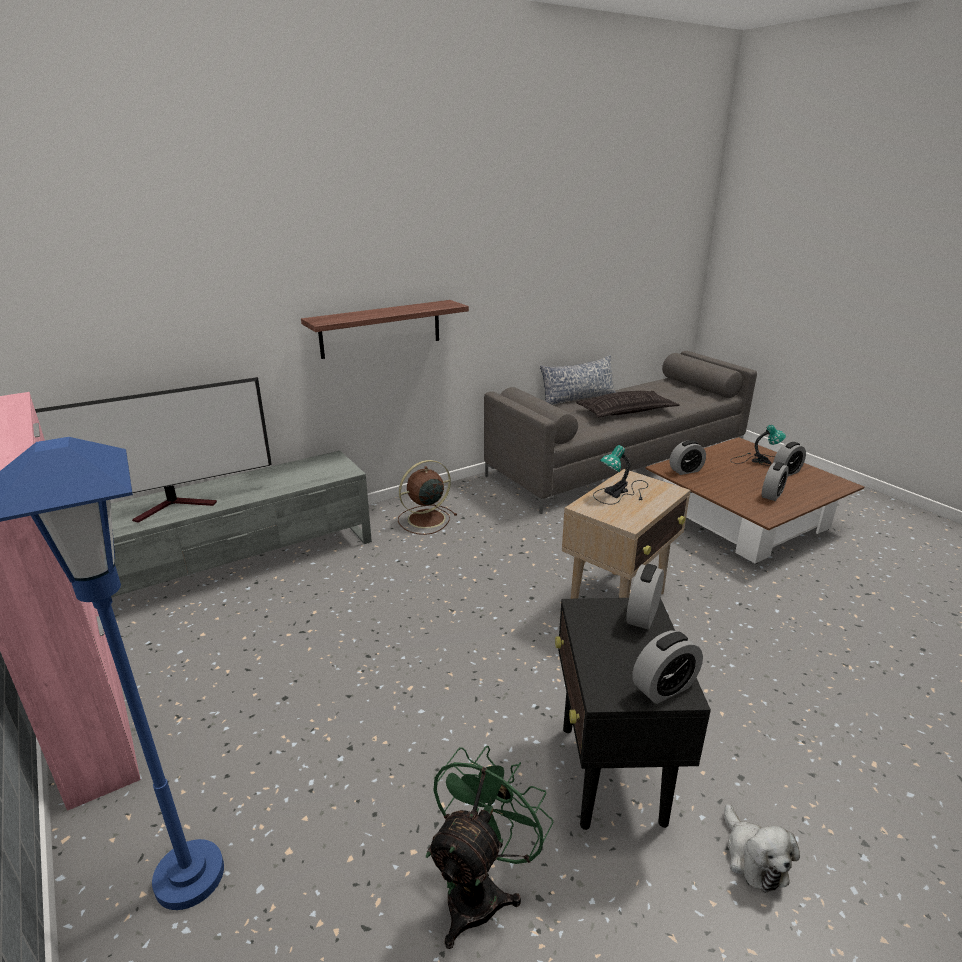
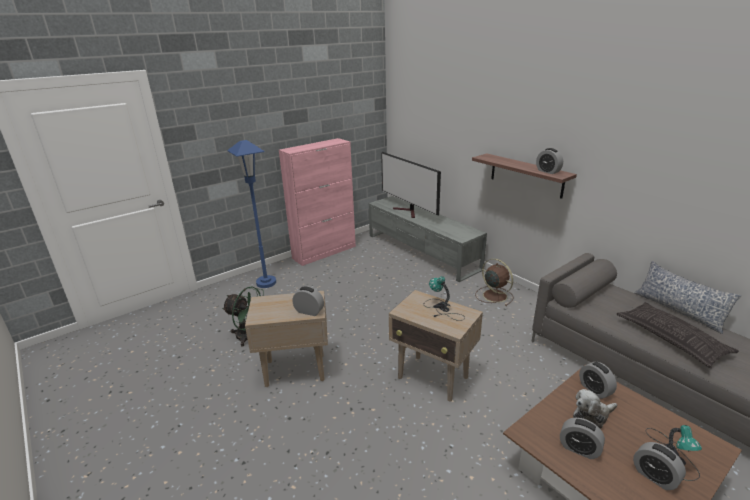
camera: 85 degrees right, 0 degrees up
(611, 775) = (294, 370): black side table -> beige side table
(664, 688) = (259, 314): alarm clock -> alarm clock (548, 171)
(753, 858) = (245, 414): plush toy -> plush toy (592, 416)

